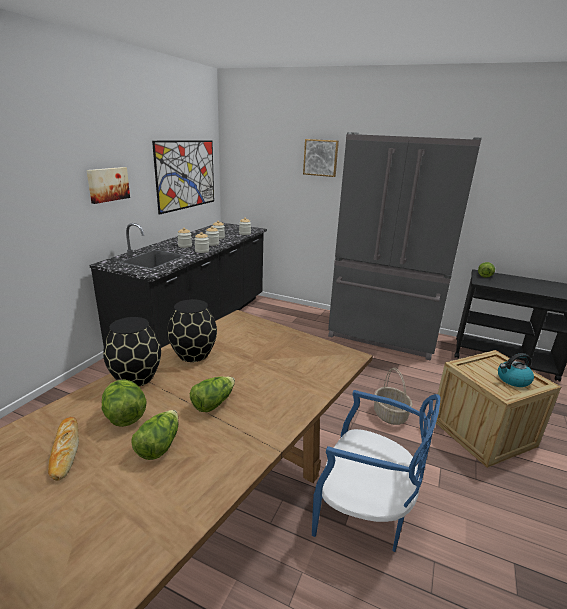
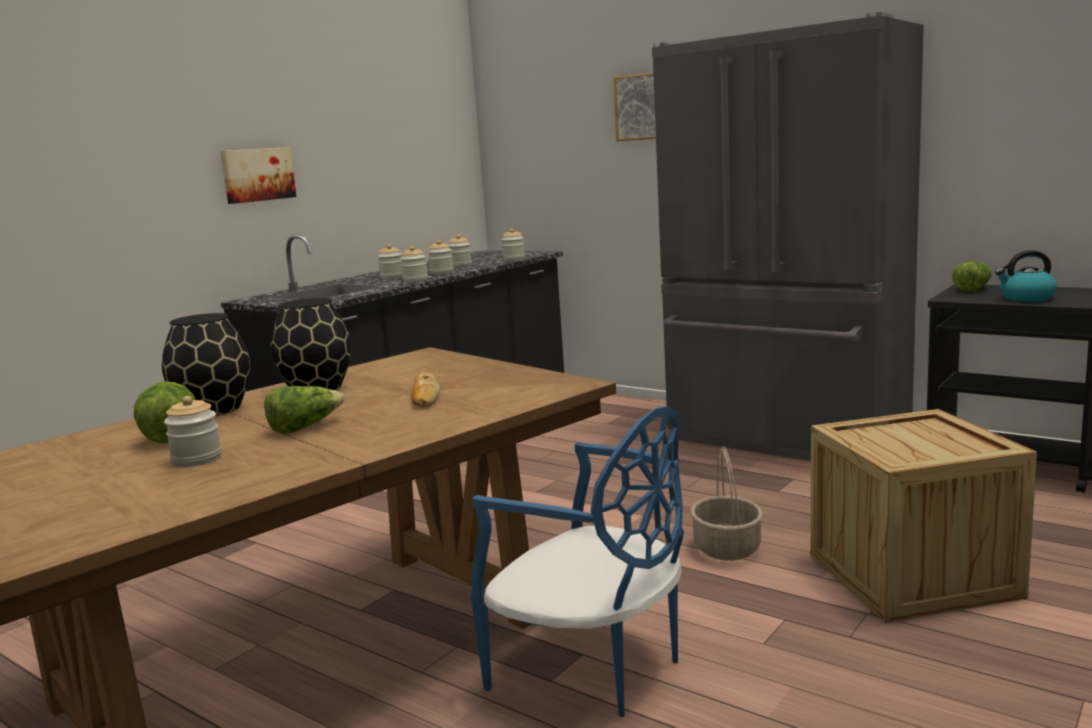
camera: 15 degrees right, 10 degrees down
(65, 450) = (74, 463): bread -> bread (425, 395)
(159, 445) = (197, 459): lettuce -> jar
(186, 174) = (408, 163): picture -> none
(512, 380) = (938, 446): kettle -> kettle (1026, 298)

